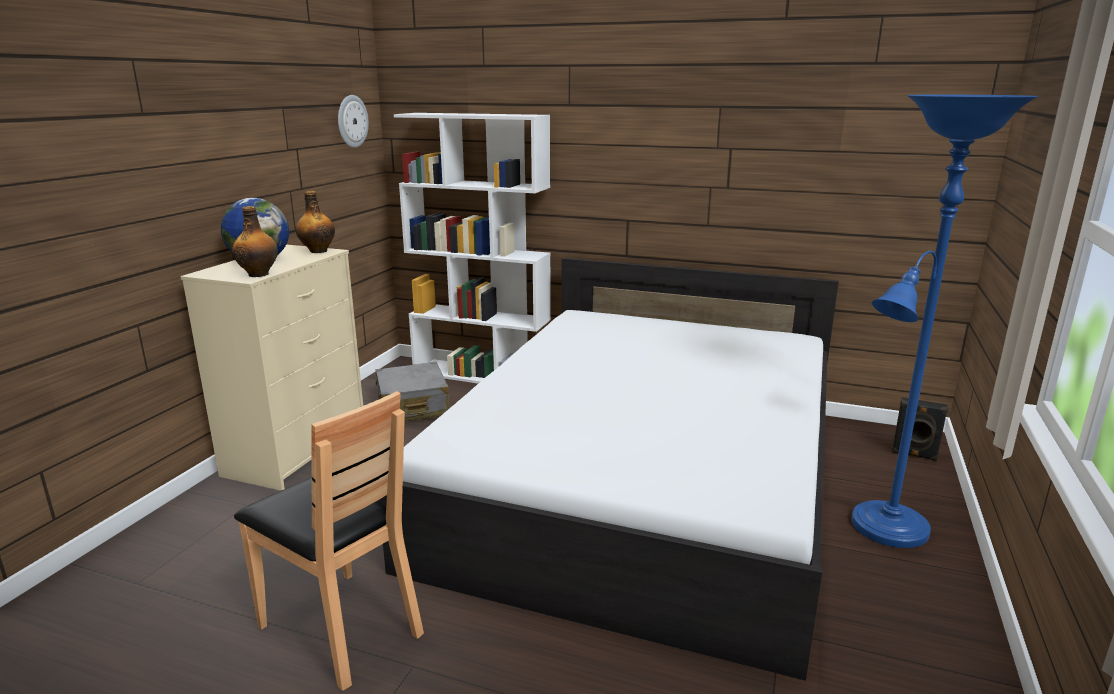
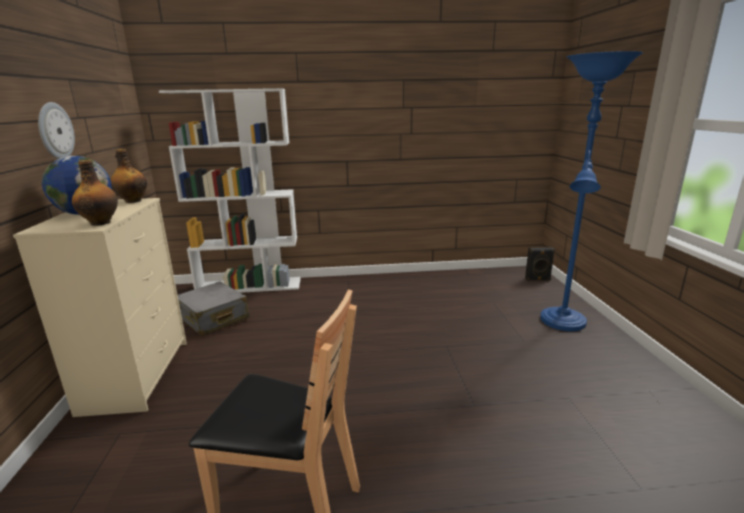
camera: 25 degrees left, 0 degrees up
(351, 121) = (119, 97): wall clock -> wall clock (55, 131)
(643, 481) = (414, 329): white bed -> none

